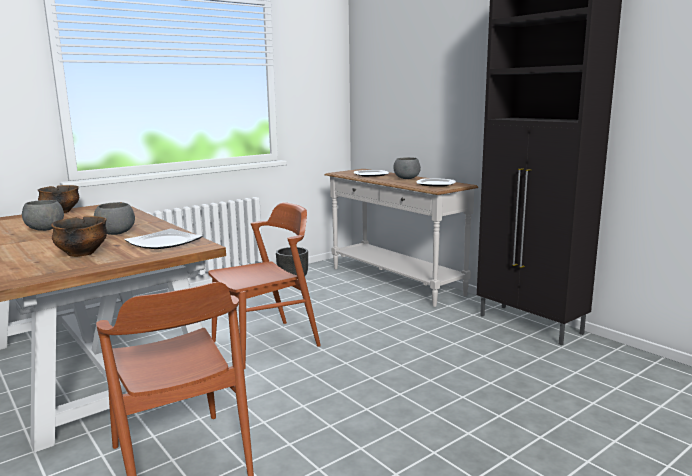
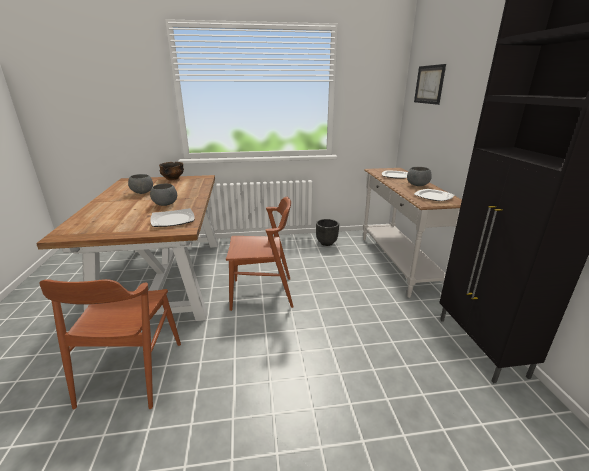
camera: 30 degrees right, 10 degrees up
(82, 254) = (121, 219): bowl -> none
(387, 68) = (429, 84): none -> picture

